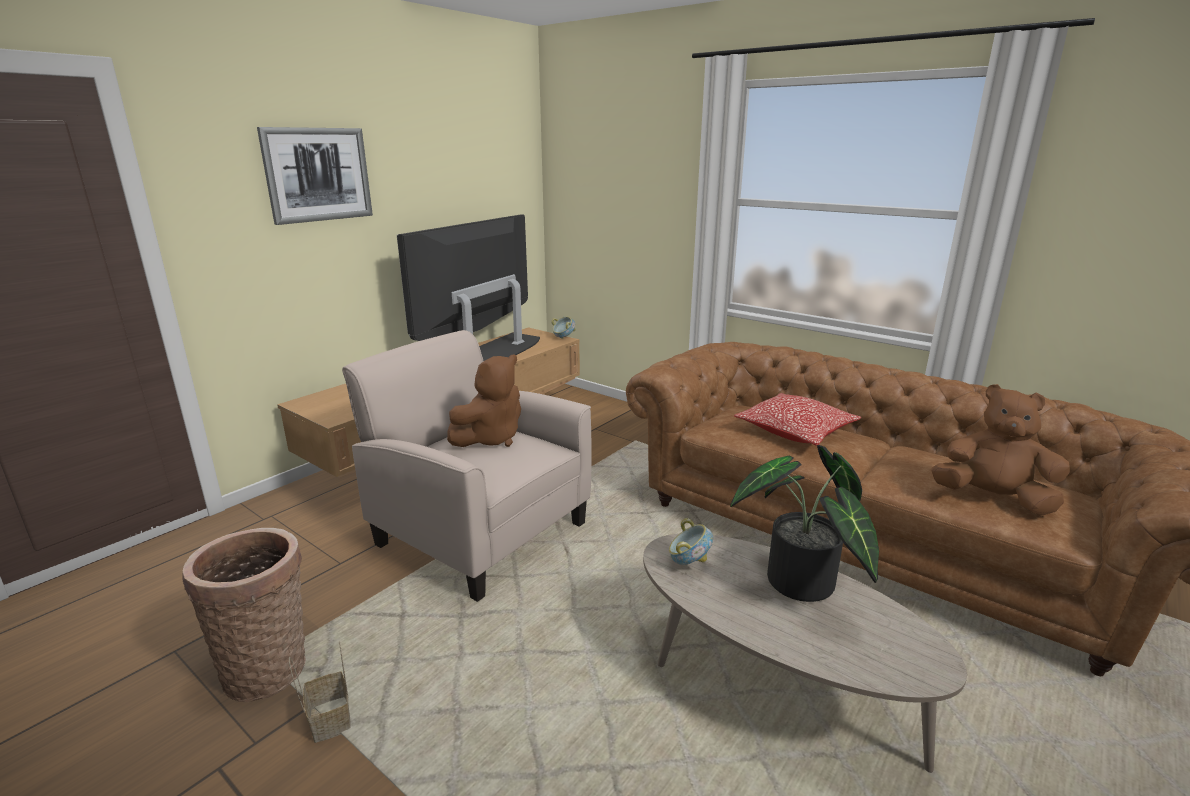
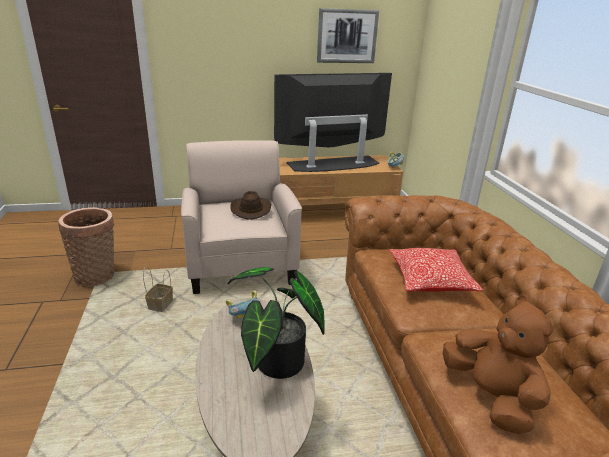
camera: 40 degrees right, 5 degrees up
(318, 174) = (241, 32): picture -> picture (347, 36)
(329, 719) = (87, 306): basket -> basket (160, 304)
(490, 438) = (251, 209): brown plush toy -> brown hat

